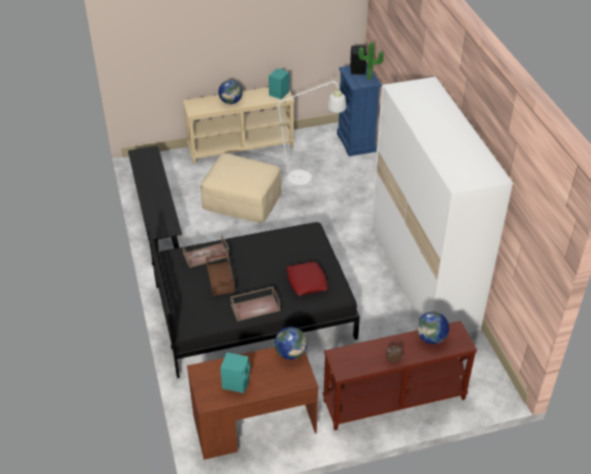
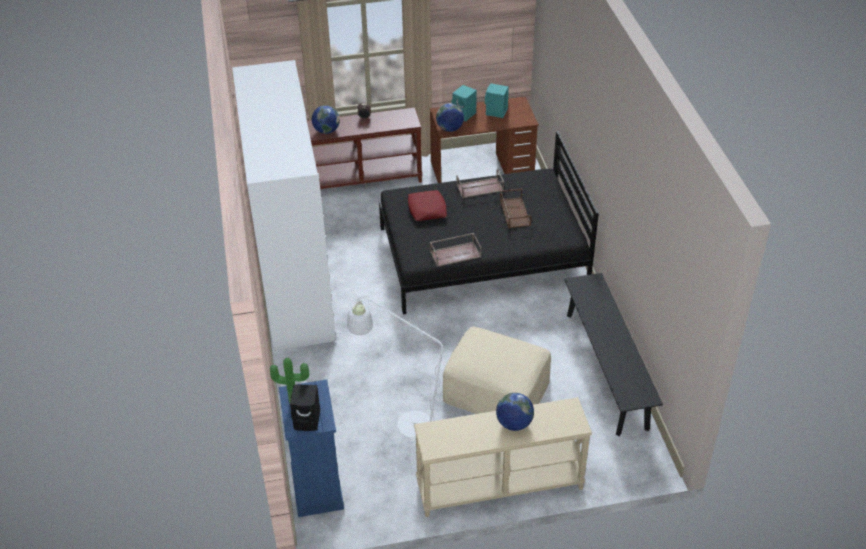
camera: 175 degrees left, 0 degrees up
(206, 256) = (532, 235): brown tray -> brown tray (455, 254)
(278, 93) = (437, 438): turquoise speaker -> turquoise speaker (464, 115)

